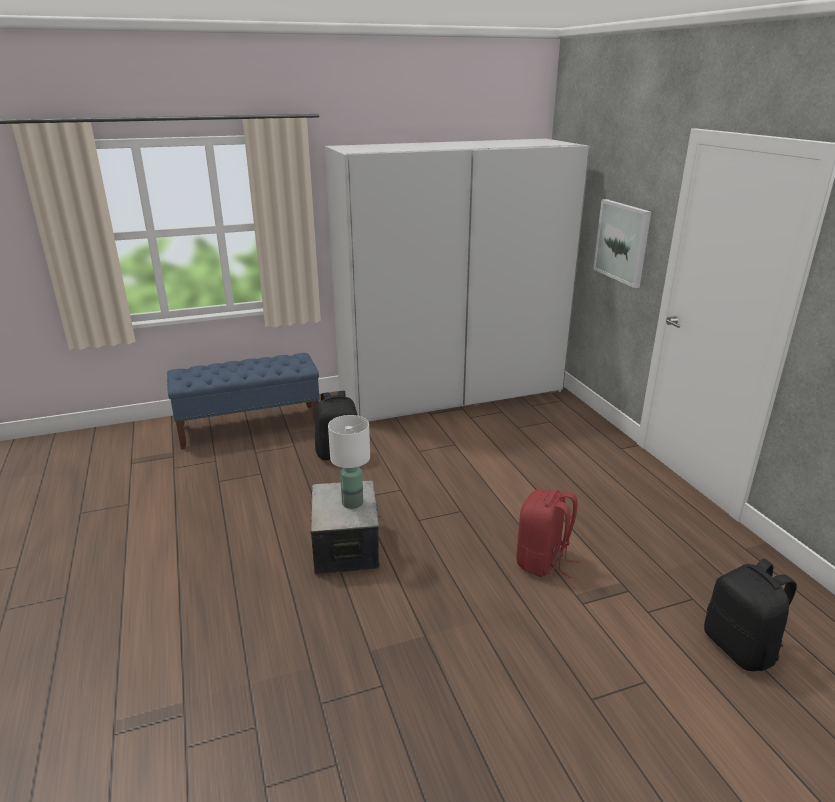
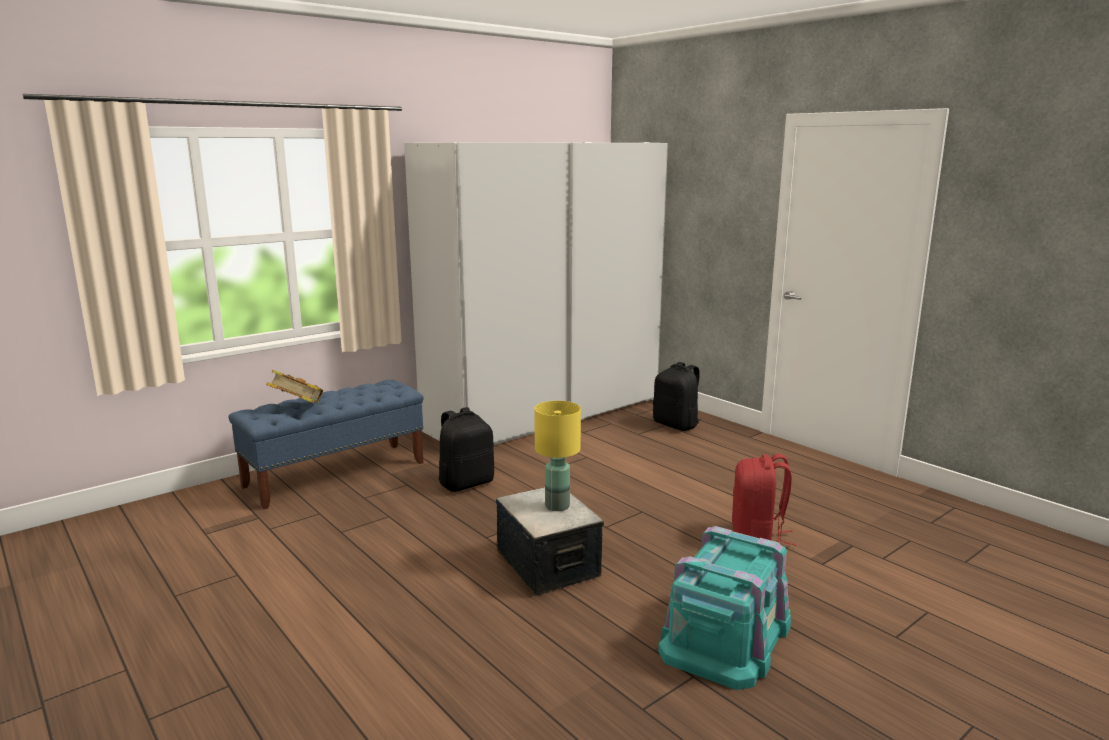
camera: 20 degrees left, 10 degrees down
(214, 372) = (297, 407): none -> book
(352, 503) = (557, 506): white table lamp -> yellow table lamp
(438, 653) = (725, 634): none -> turquoise storage box
(622, 242) = (716, 231): picture -> none
(740, 647) = (978, 568): black backpack -> black backpack (676, 425)

